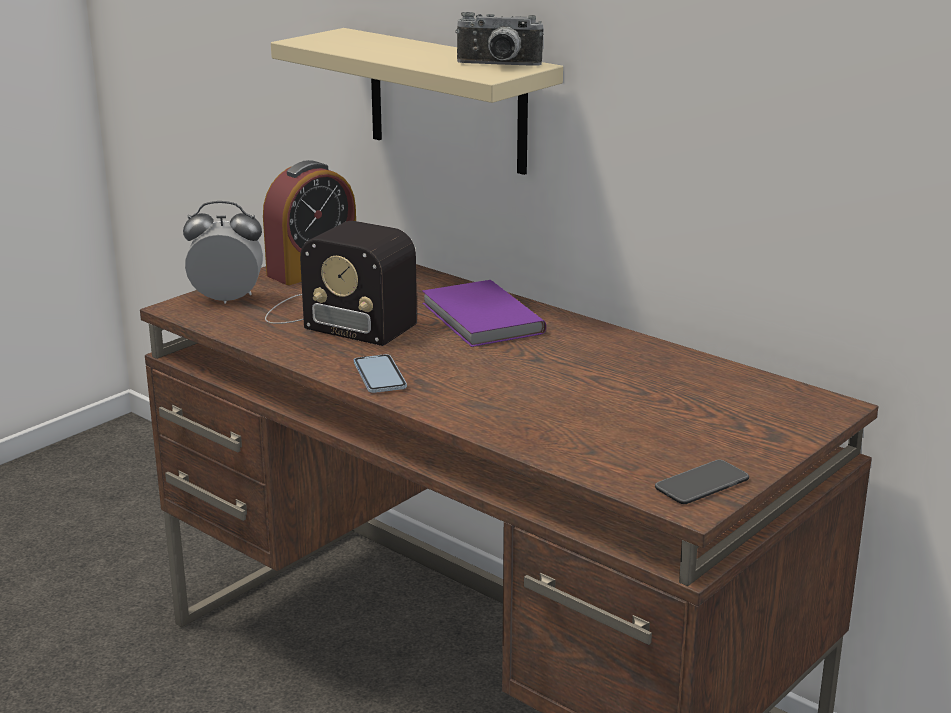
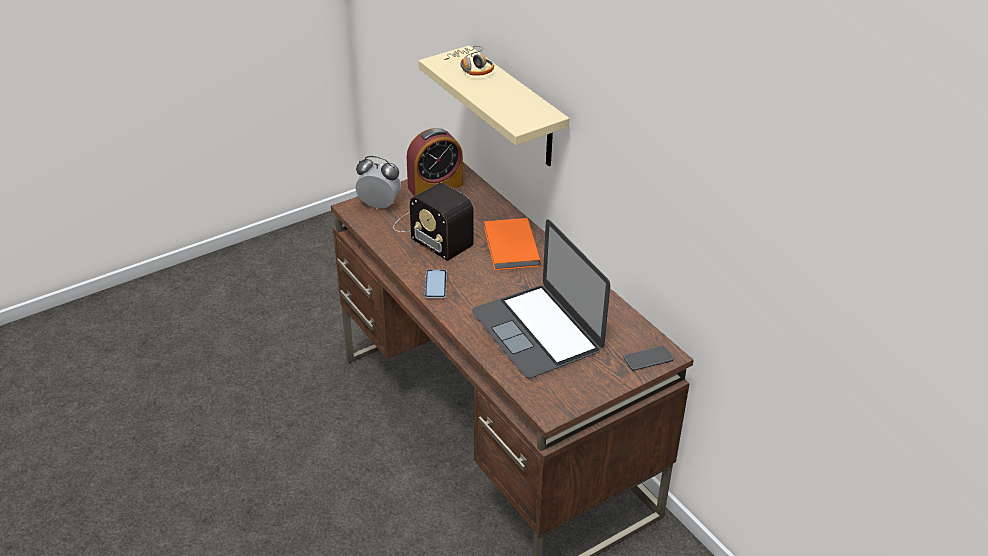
camera: 15 degrees right, 15 degrees up
(365, 41) = (472, 67): none -> headphones
(480, 319) = (510, 247): purple book -> orange book
(498, 66) = (531, 113): camera -> none
(593, 406) = (537, 330): none -> laptop
(702, 484) = (562, 399): phone -> phone (648, 359)

